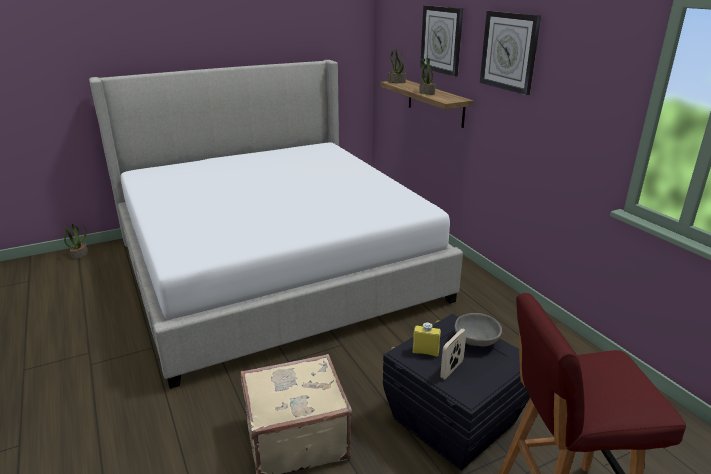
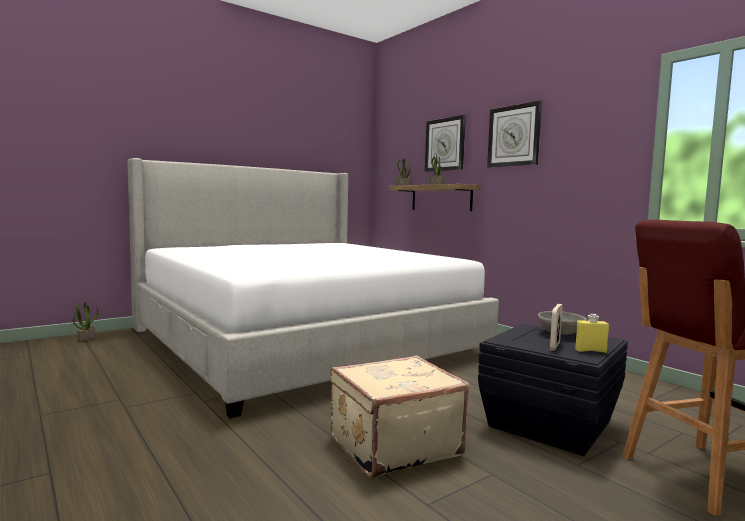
camera: 10 degrees left, 20 degrees down
(425, 352) = (520, 339): yellow bottle -> yellow bottle (590, 351)

